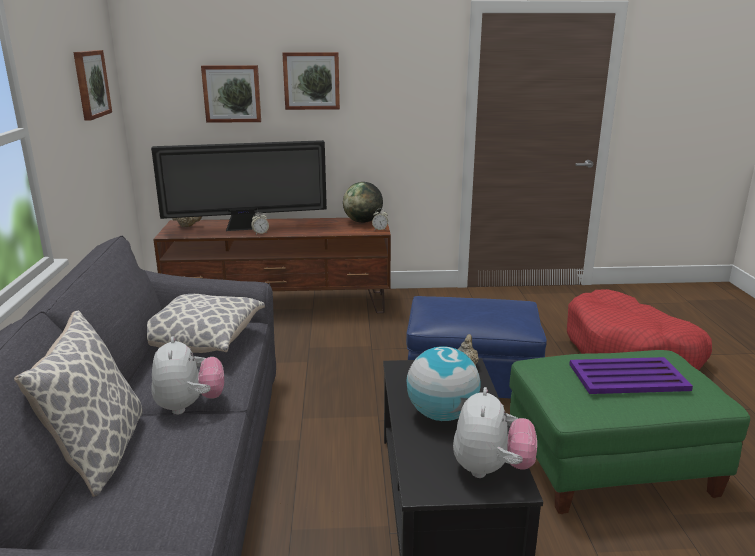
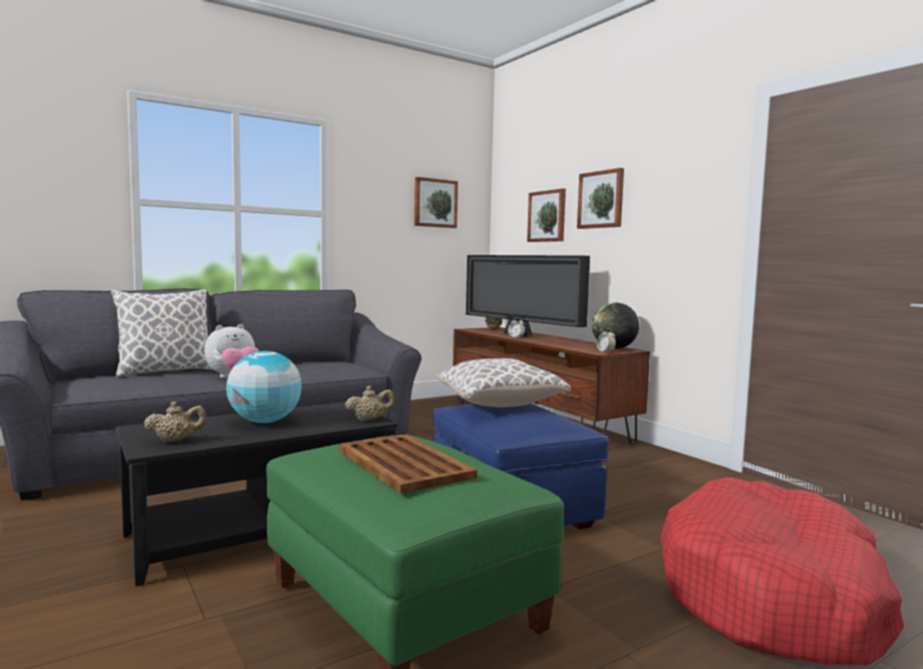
camera: 60 degrees right, 15 degrees down
(202, 341) = (325, 366): pillow -> pillow (499, 404)
(491, 469) = (176, 441): plush toy -> beige teapot
(629, 377) = (404, 464): purple tray -> brown tray

